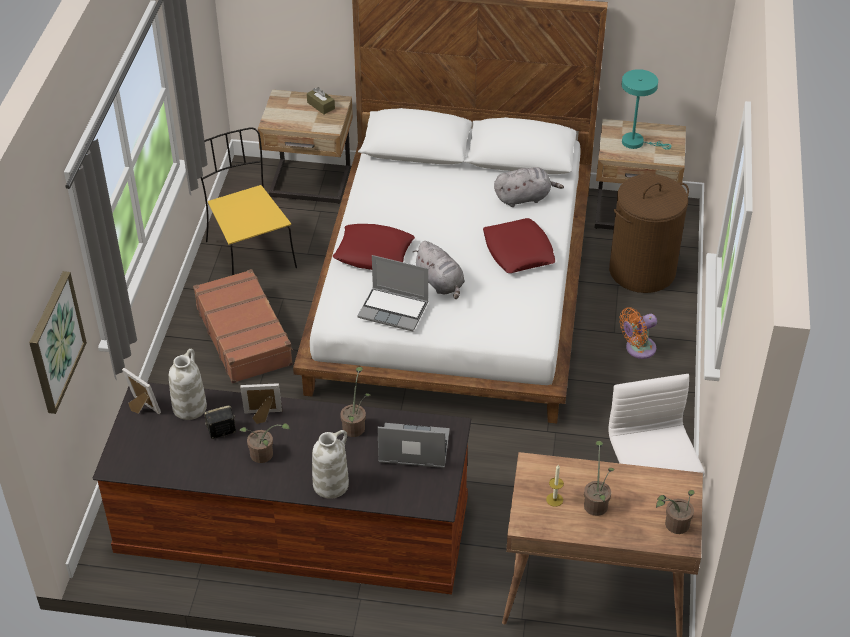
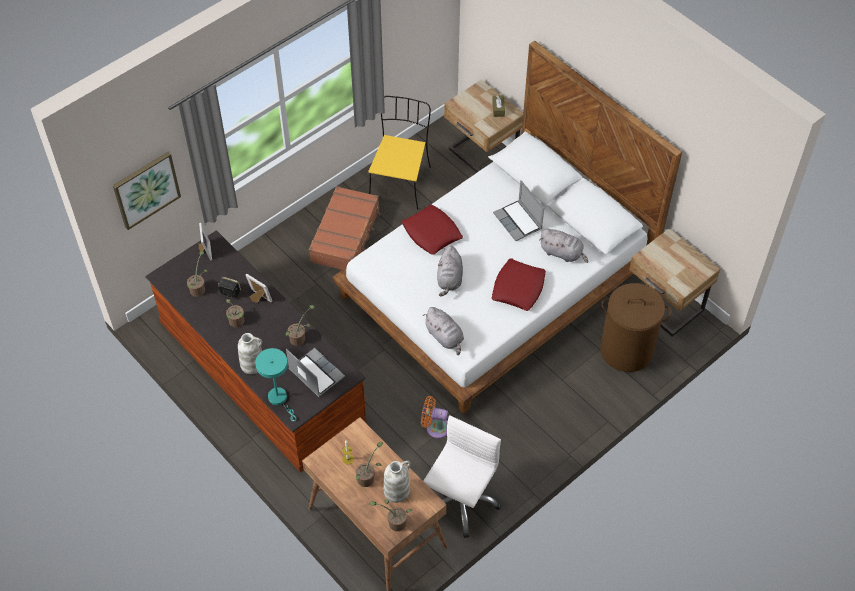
camera: 40 degrees right, 10 degrees up
(178, 450) = (199, 288): none -> potted plant
(189, 407) = (228, 267): white vase -> white vase (397, 490)
(394, 310) = (403, 279): laptop -> laptop (518, 221)
(498, 337) = (445, 337): none -> grey plush toy
(636, 142) = (671, 260): turquoise table lamp -> turquoise table lamp (280, 399)
(637, 349) = (564, 400): orange fan -> orange fan (435, 427)

